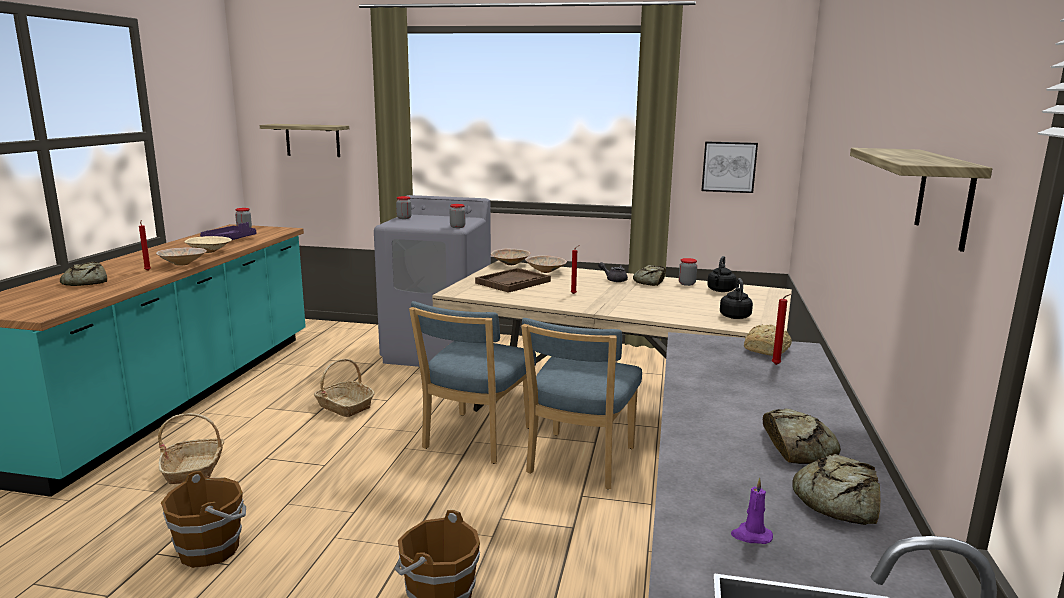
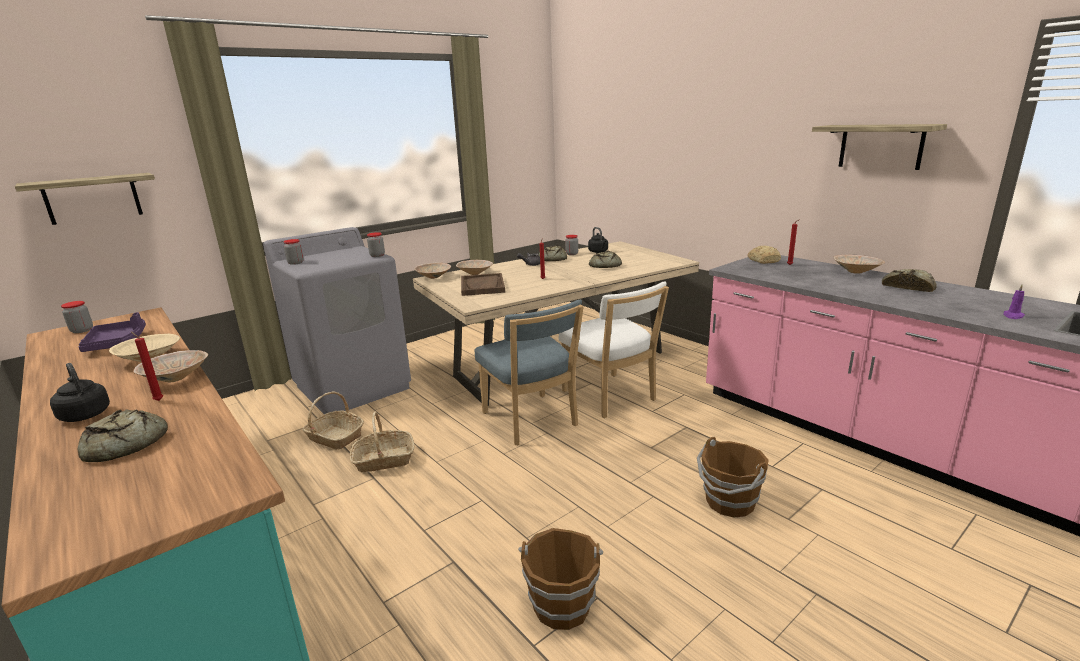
camera: 50 degrees left, 5 degrees up
(194, 469) = (385, 583): basket -> basket (335, 437)
(578, 463) = (611, 397): blue chair -> white chair
(729, 167) = (516, 168): picture -> none
(734, 316) = (649, 260): black kettle -> black kettle (85, 414)
(821, 406) = (857, 272): none -> beige bowl
(836, 500) = (974, 295): bread -> bread (604, 265)

